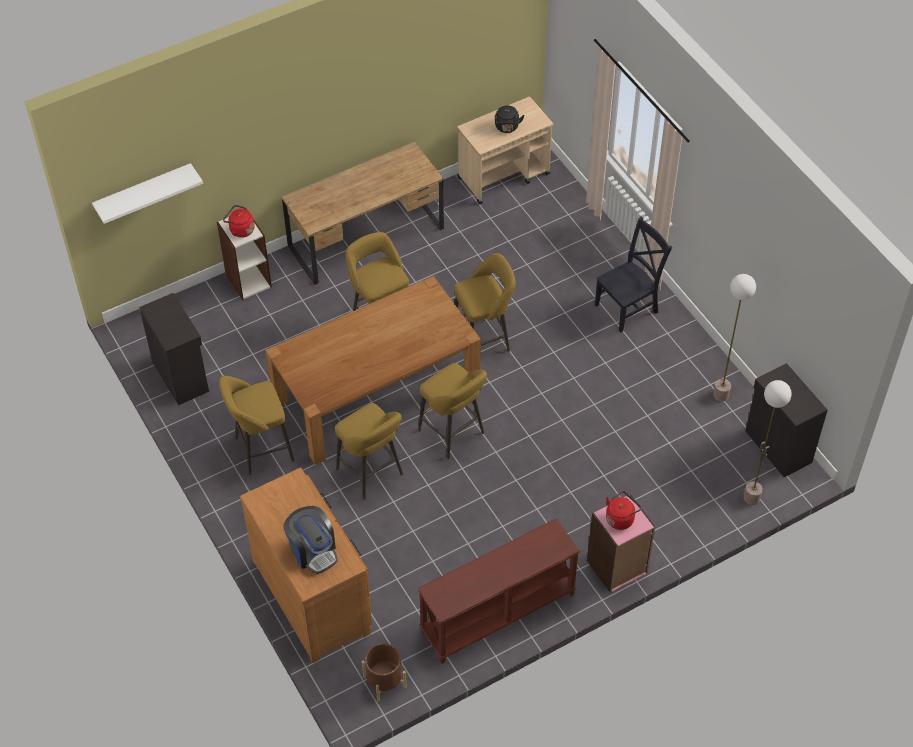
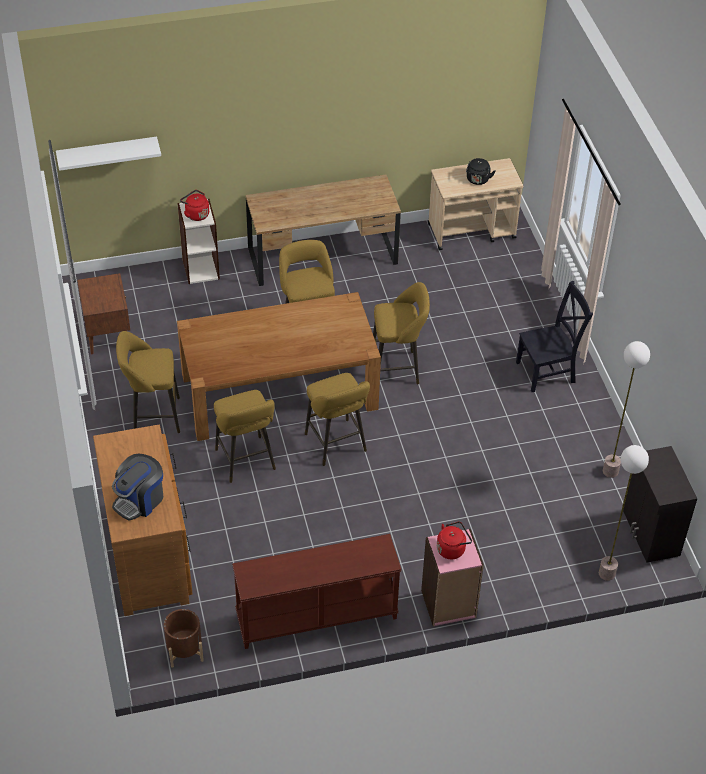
camera: 15 degrees right, 5 degrees down
(181, 375) = (108, 336): black cabinet -> brown nightstand
(313, 550) = (139, 500): coffee machine -> coffee machine turned 60 degrees clockwise

